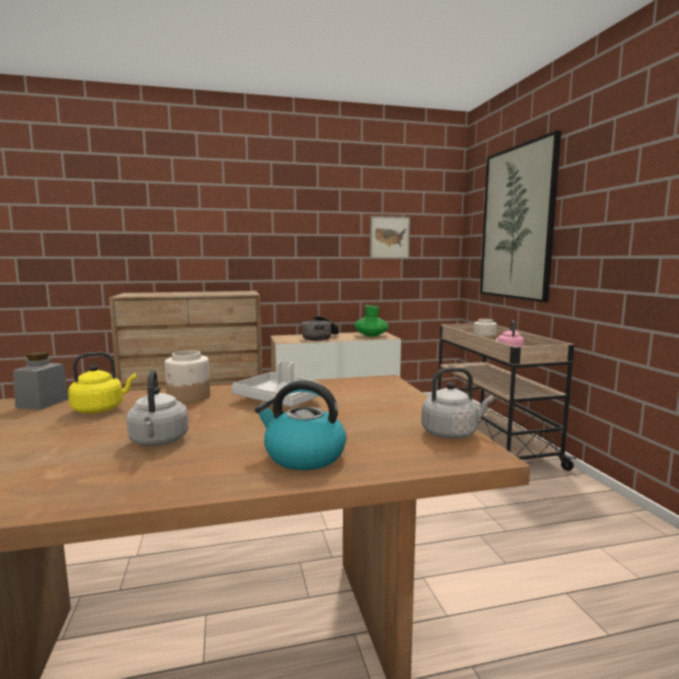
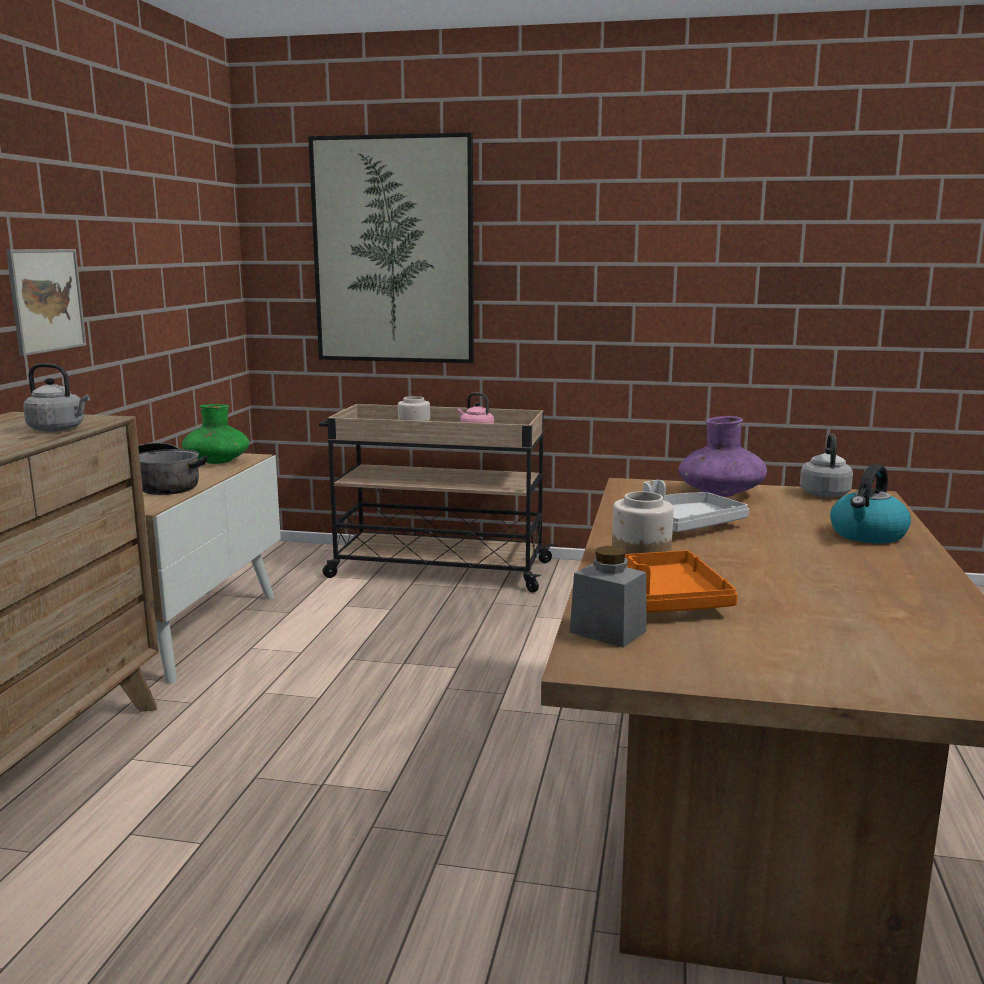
camera: 65 degrees left, 5 degrees up
(101, 409) = (667, 599): yellow kettle -> orange tray
(158, 442) = (814, 576): grey kettle -> grey kettle (59, 429)
(389, 237) = (173, 269): picture -> picture (46, 300)
(391, 401) = (720, 493): none -> purple vase

